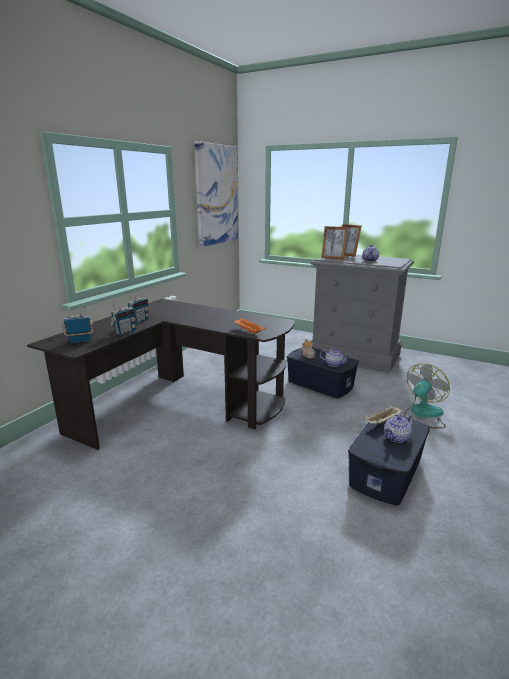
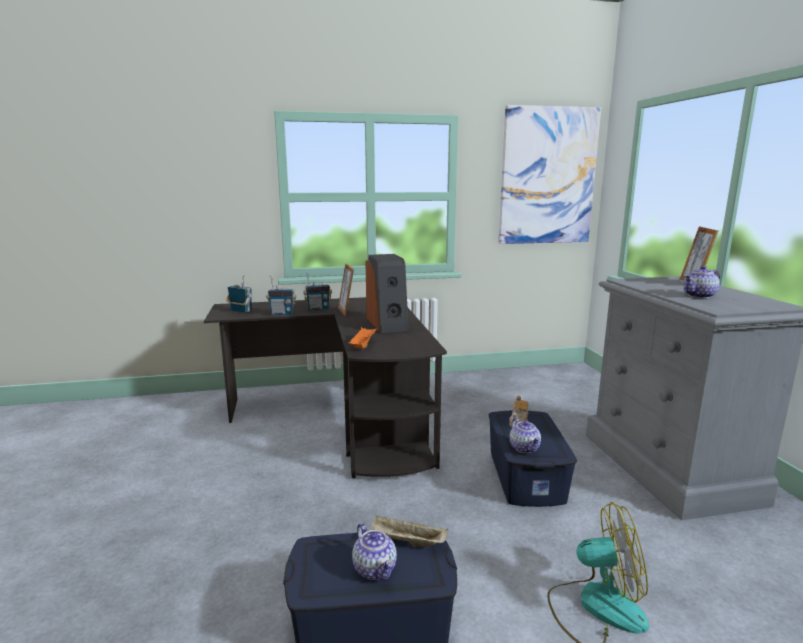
camera: 50 degrees right, 5 degrees down
(219, 316) = (388, 324): none -> speaker
(333, 258) = (644, 282): picture frame -> picture frame (346, 311)
(396, 438) = (375, 569): teapot -> teapot turned 135 degrees counterclockwise

